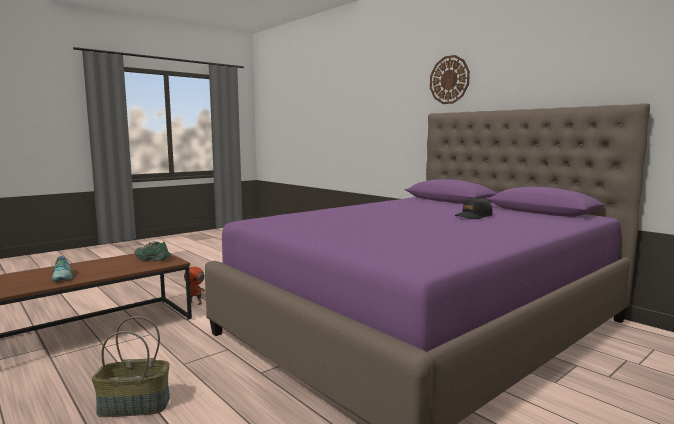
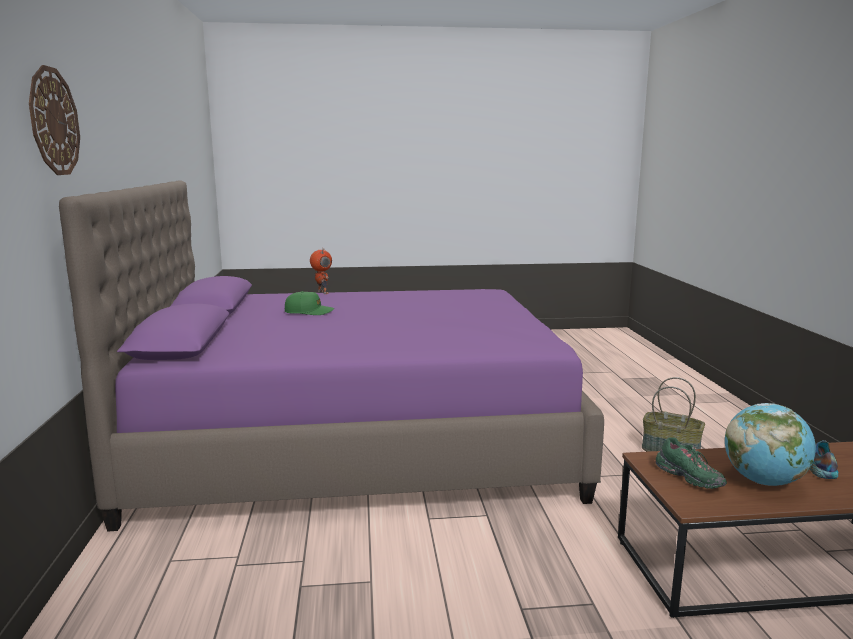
camera: 145 degrees left, 5 degrees up
(108, 264) = (763, 481): none -> globe
(195, 303) = (606, 586): toy robot -> toy robot (322, 292)
(473, 216) = (309, 312): black cap -> green cap

